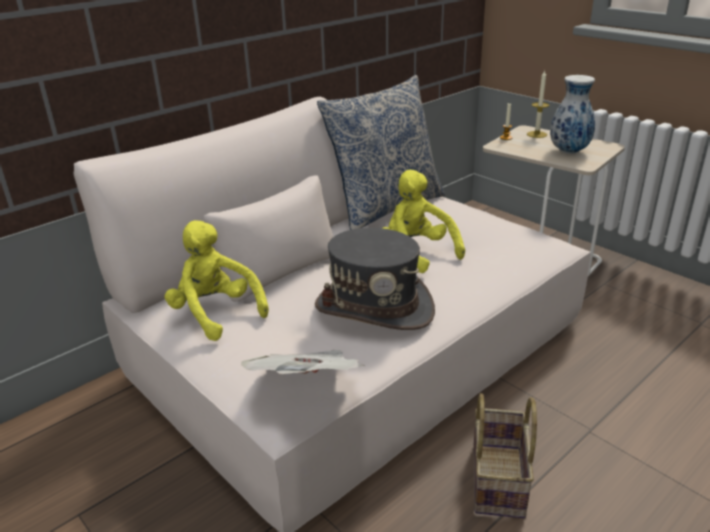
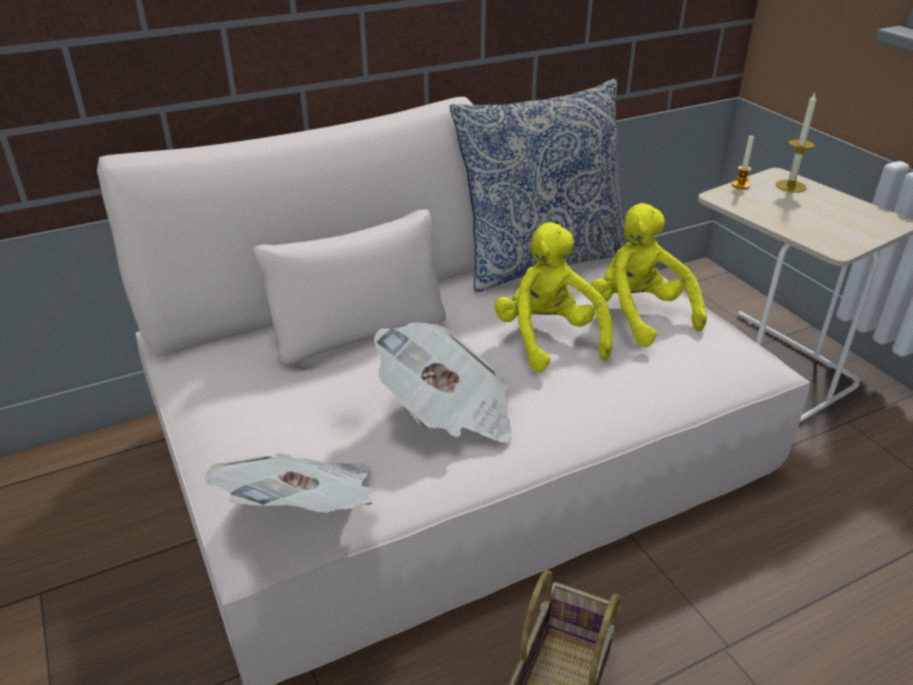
camera: 15 degrees right, 5 degrees up
(216, 313) = (248, 378): yellow plush toy -> yellow plush toy (638, 315)
(374, 308) = (448, 412): grey hat -> newspaper
(569, 152) = (824, 222): vase -> none

